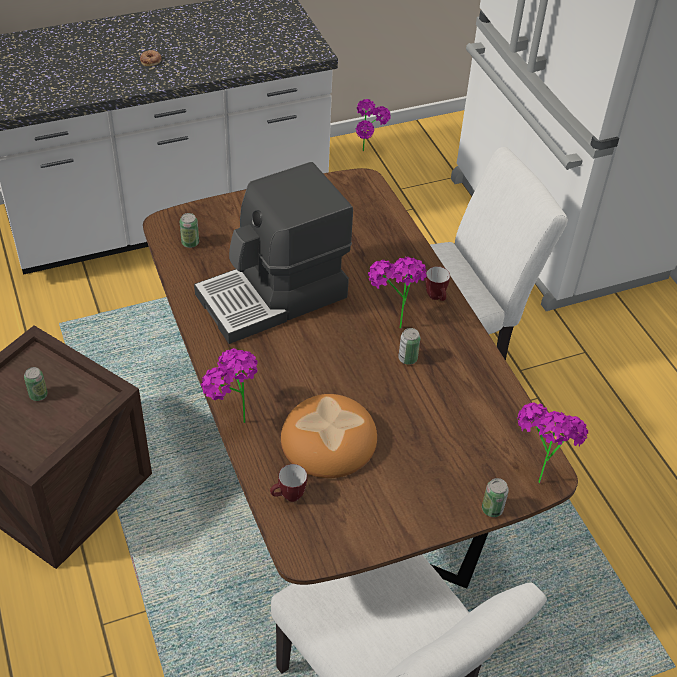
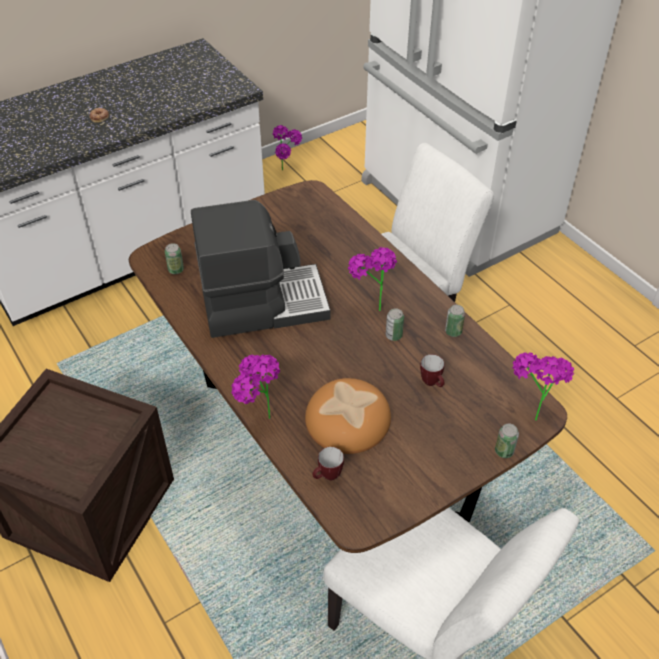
camera: 10 degrees left, 0 degrees up
(38, 395) = (66, 430): can -> can (453, 332)
(274, 297) = (263, 303): coffee machine -> coffee machine turned 150 degrees counterclockwise
(436, 298) = (402, 279): mug -> mug (432, 383)

